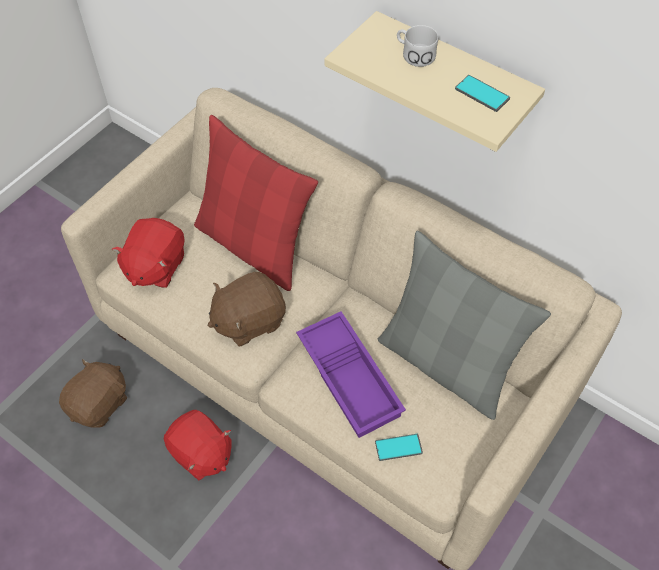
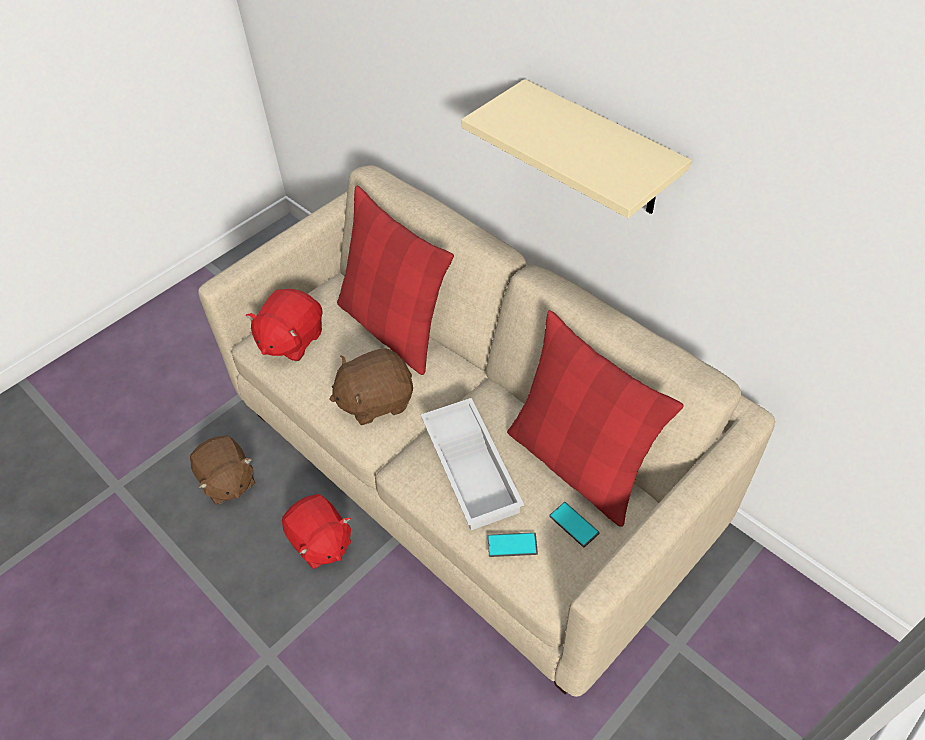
camera: 10 degrees right, 5 degrees down
(100, 404) = (227, 481): brown plush toy -> brown plush toy turned 105 degrees clockwise
(351, 378) = (473, 468): purple tray -> white tray
(414, 54) = (555, 120): white mug -> none
(446, 364) = (578, 463): grey pillow -> red pillow
(482, 94) = (621, 160): phone -> phone (574, 524)

